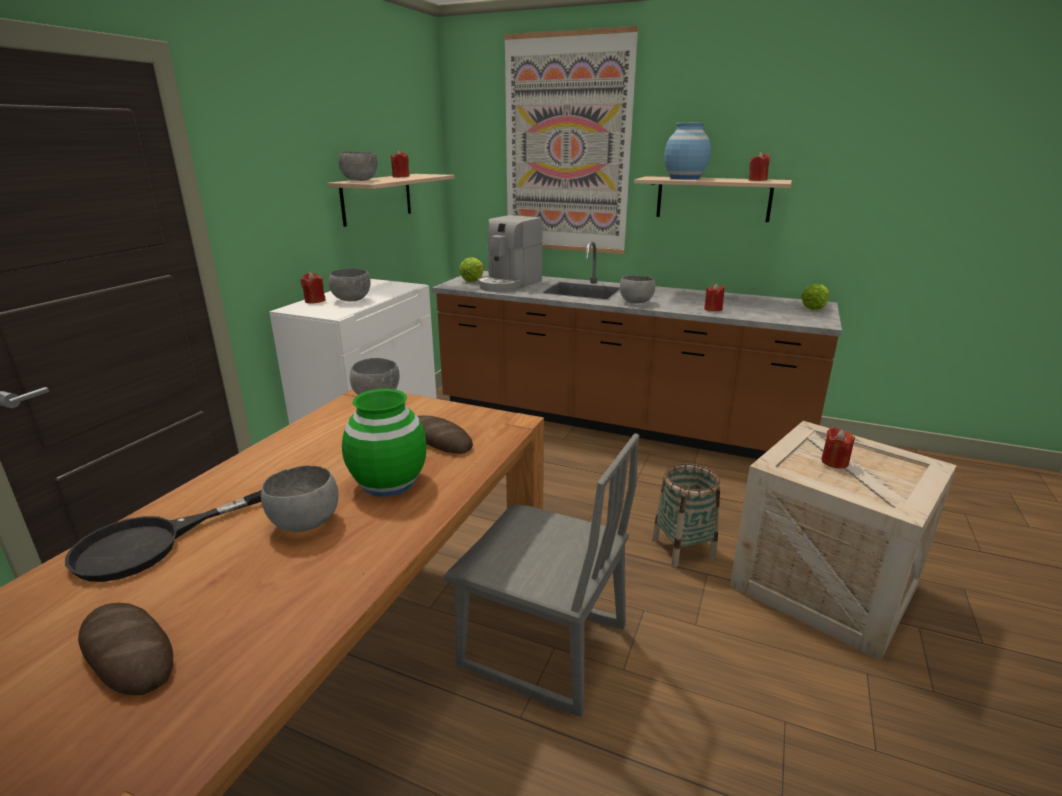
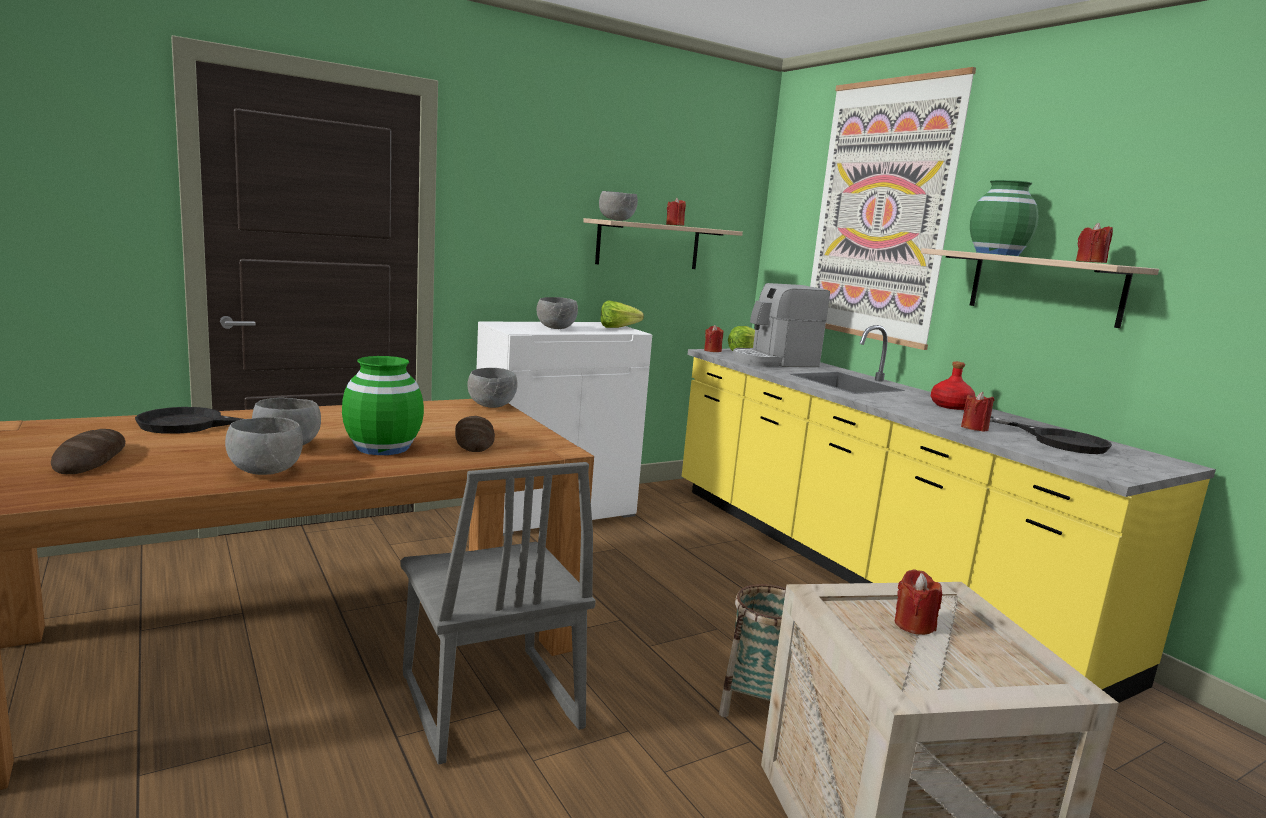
camera: 35 degrees right, 10 degrees down
(315, 301) = (527, 323): red candle -> red candle (712, 351)
(617, 422) = (861, 569): brown counter -> yellow counter
(635, 302) = (883, 402): grey bowl -> grey bowl (266, 471)
(668, 294) = (950, 406): none -> red bottle
(684, 178) = (996, 254): blue vase -> green vase
(757, 305) = (1056, 440): none -> black frying pan
(816, 306) = (1159, 463): lettuce -> lettuce (621, 328)

